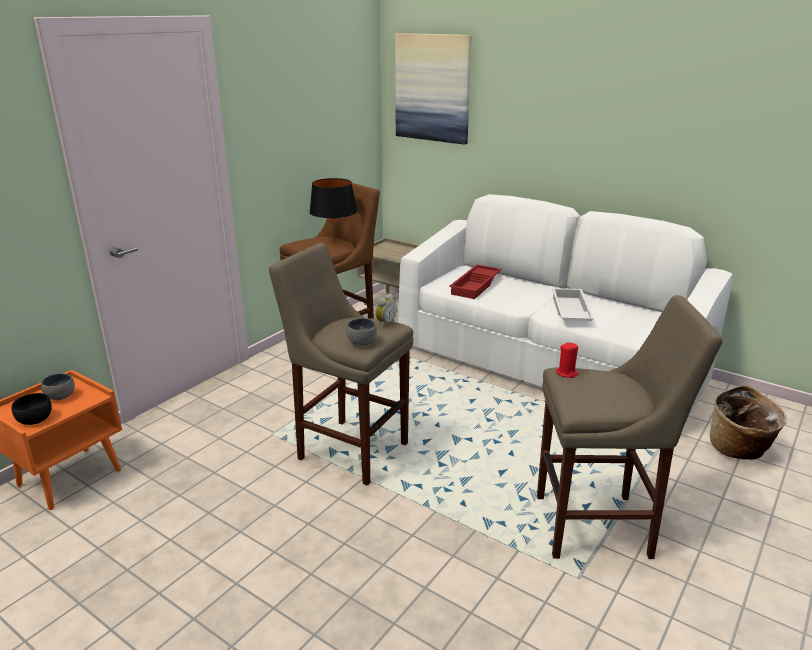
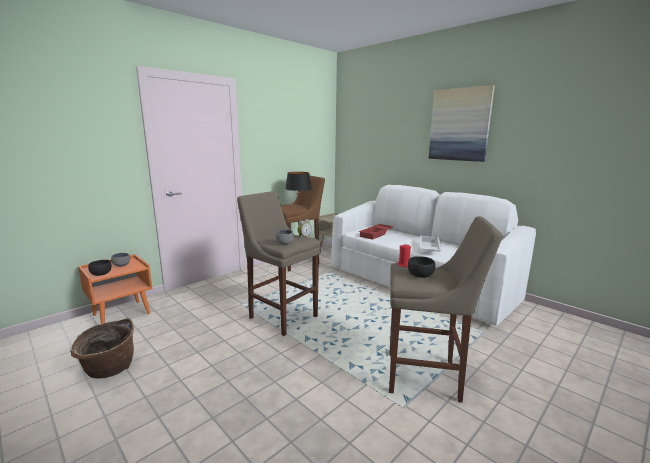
camera: 10 degrees right, 10 degrees down
(433, 88) = (361, 128): picture -> picture (459, 125)
(598, 392) = (420, 275): none -> black bowl
(739, 450) = (539, 342): basket -> basket (109, 370)

